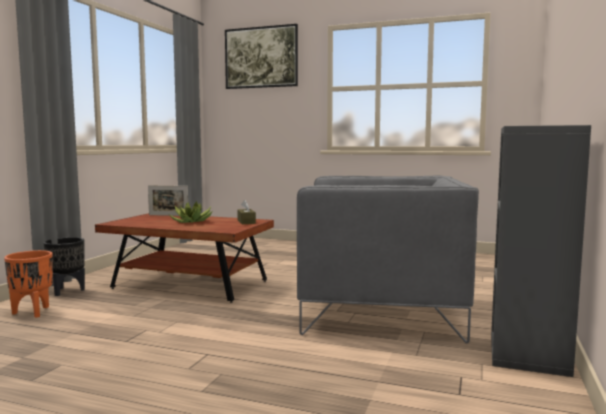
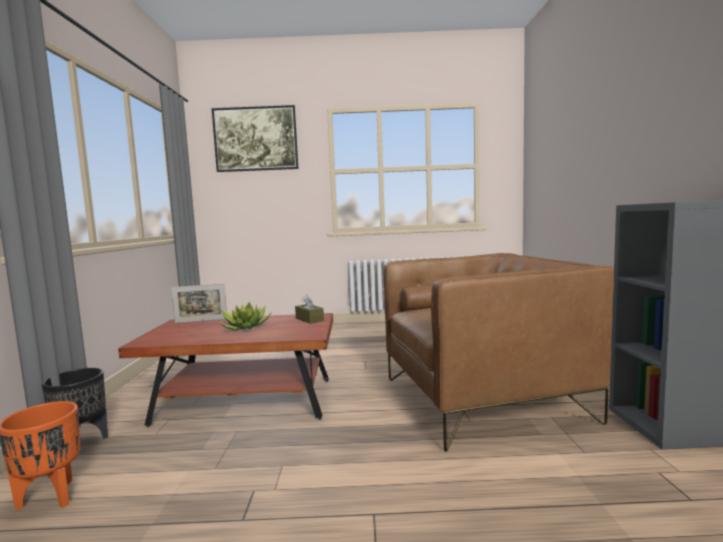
camera: 20 degrees left, 0 degrees up
(381, 311) = (483, 399): grey armchair -> brown armchair

